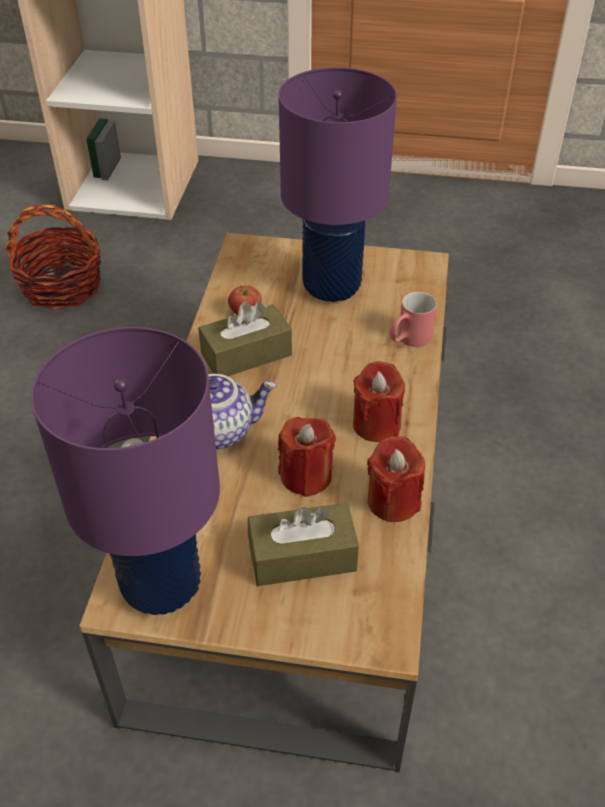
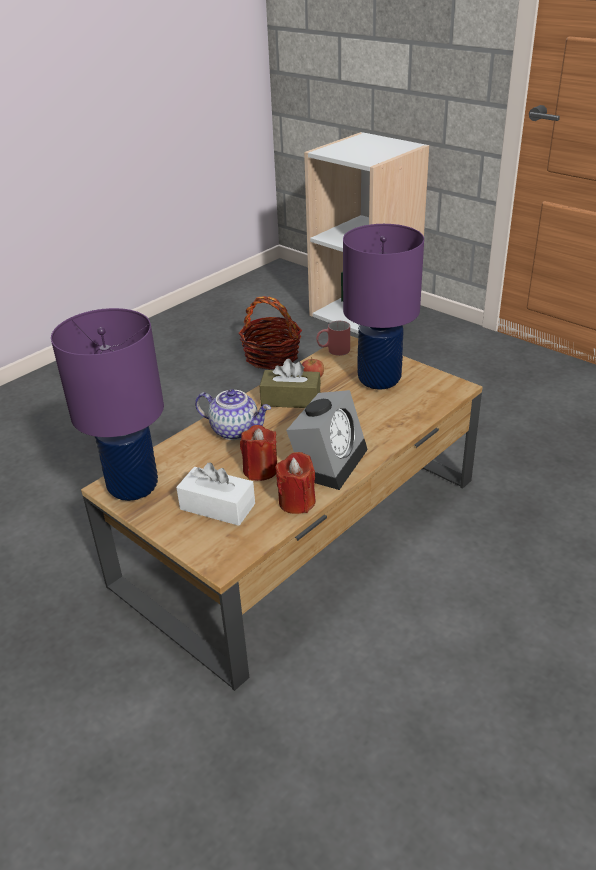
camera: 35 degrees right, 10 degrees down
(302, 557) = (217, 506): brown tissue box -> white tissue box
(376, 424) = (329, 460): red candle -> alarm clock
(408, 340) = (399, 425): red mug -> red mug (333, 351)

